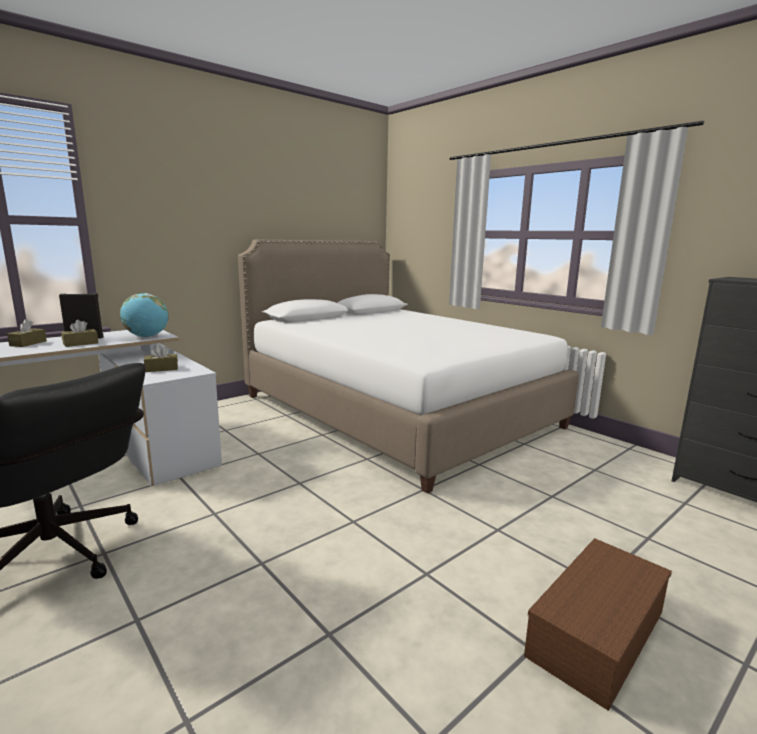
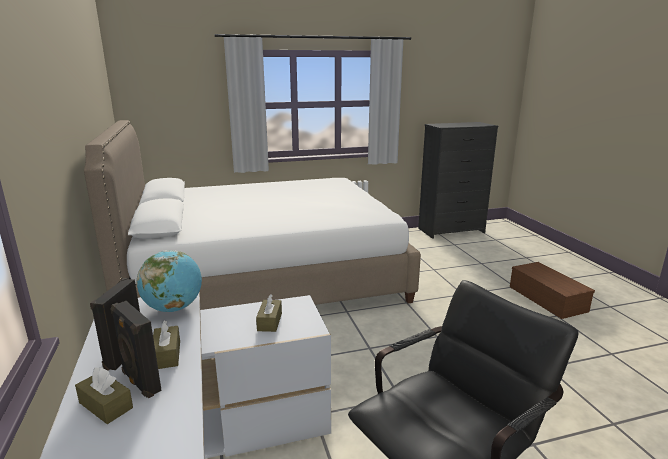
camera: 65 degrees left, 5 degrees up
(49, 344) = (140, 382): none -> black speaker

